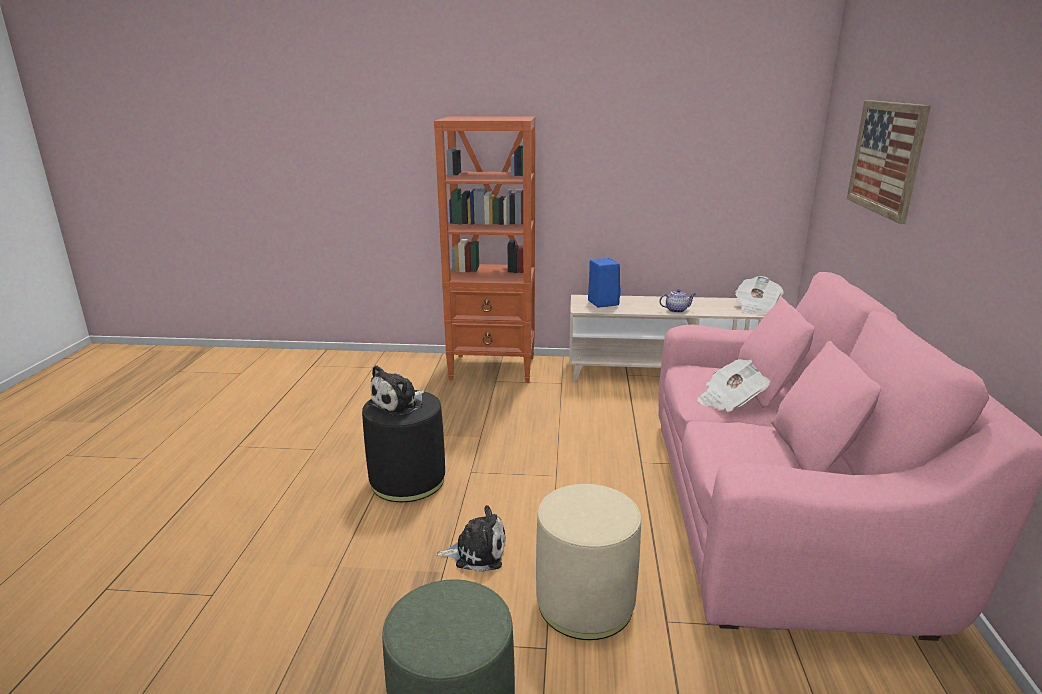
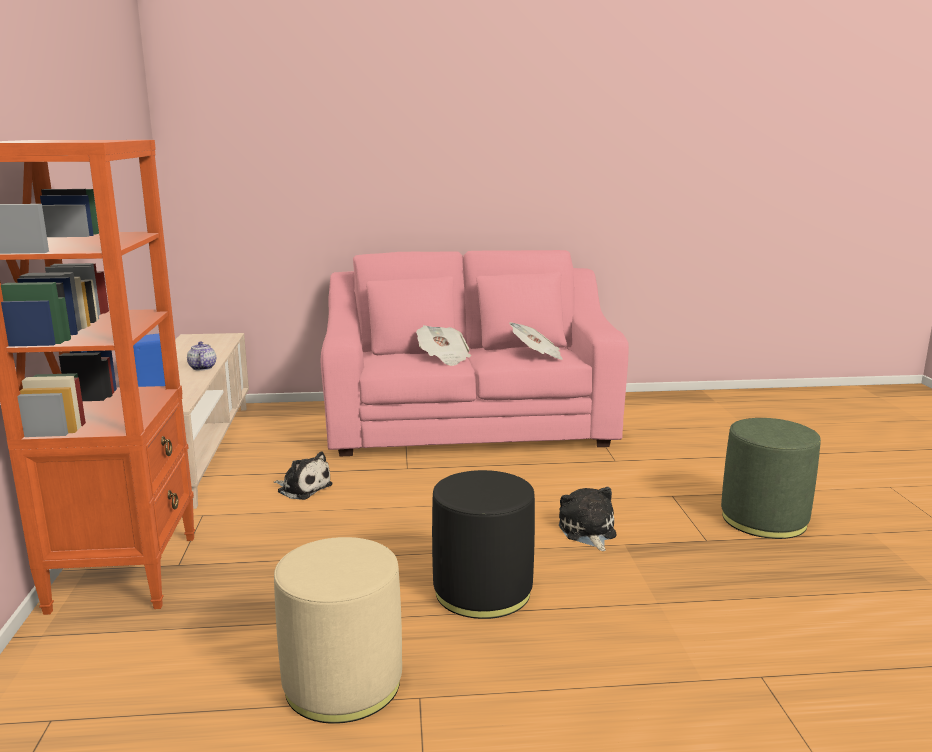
camera: 100 degrees left, 5 degrees down
(399, 404) = (482, 489): plush toy -> plush toy (303, 488)
(585, 603) = (617, 485): beige ottoman -> beige ottoman (343, 683)
(756, 308) = (208, 343): newspaper -> newspaper (537, 355)
(885, 158) = (322, 160): picture -> none

